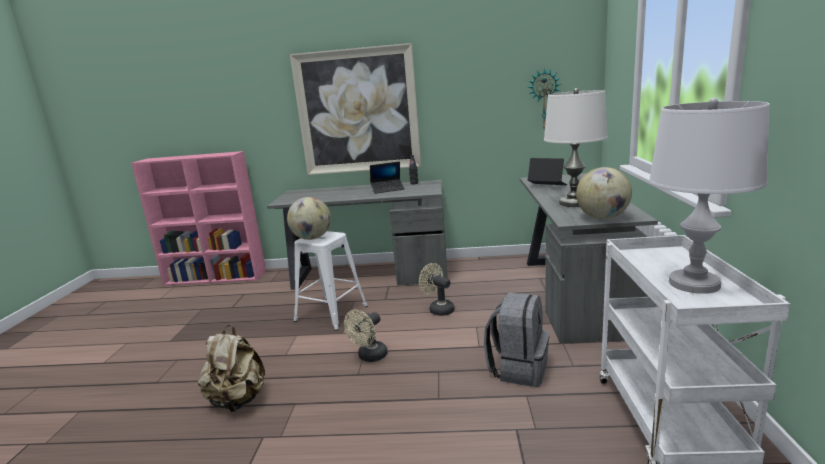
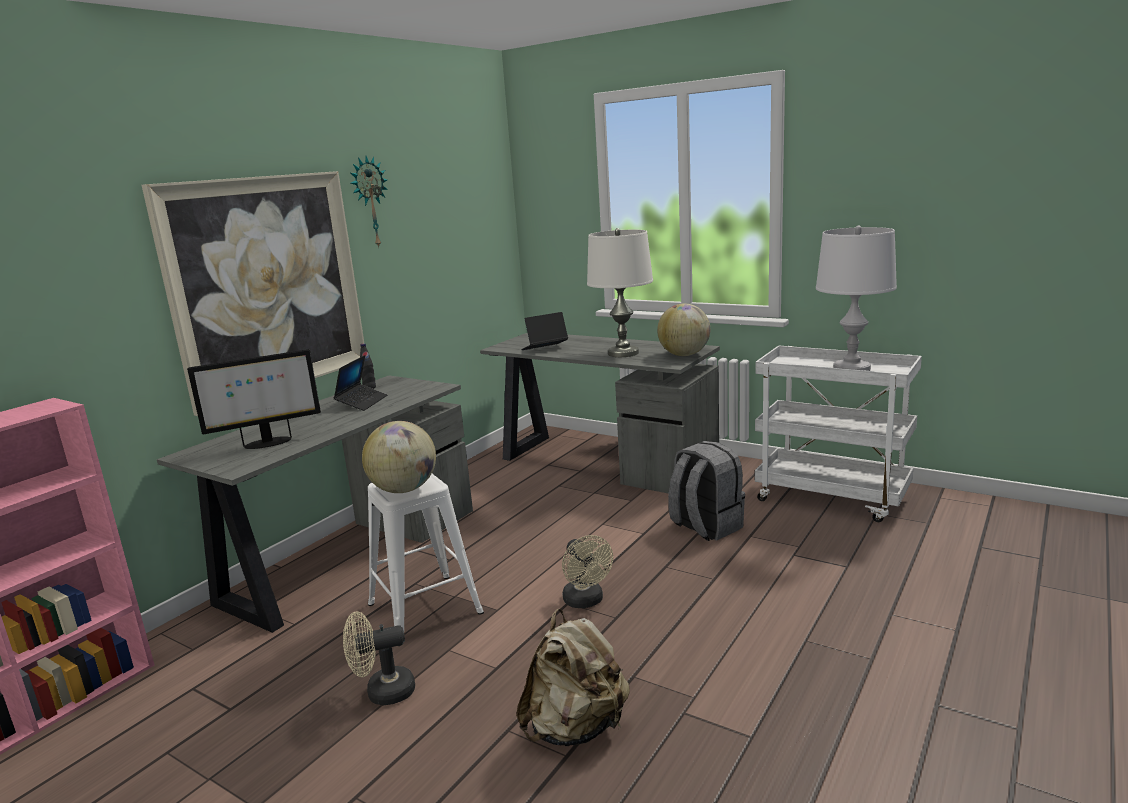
camera: 60 degrees left, 0 degrees up
(315, 196) = (267, 443): none -> monitor
(438, 309) = (532, 533): beige fan -> beige fan (383, 692)
(543, 99) = (474, 248): wall clock -> wall clock (369, 202)

